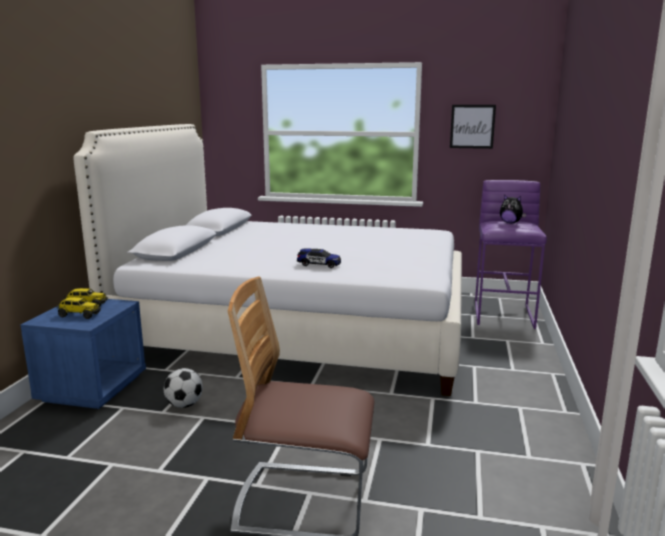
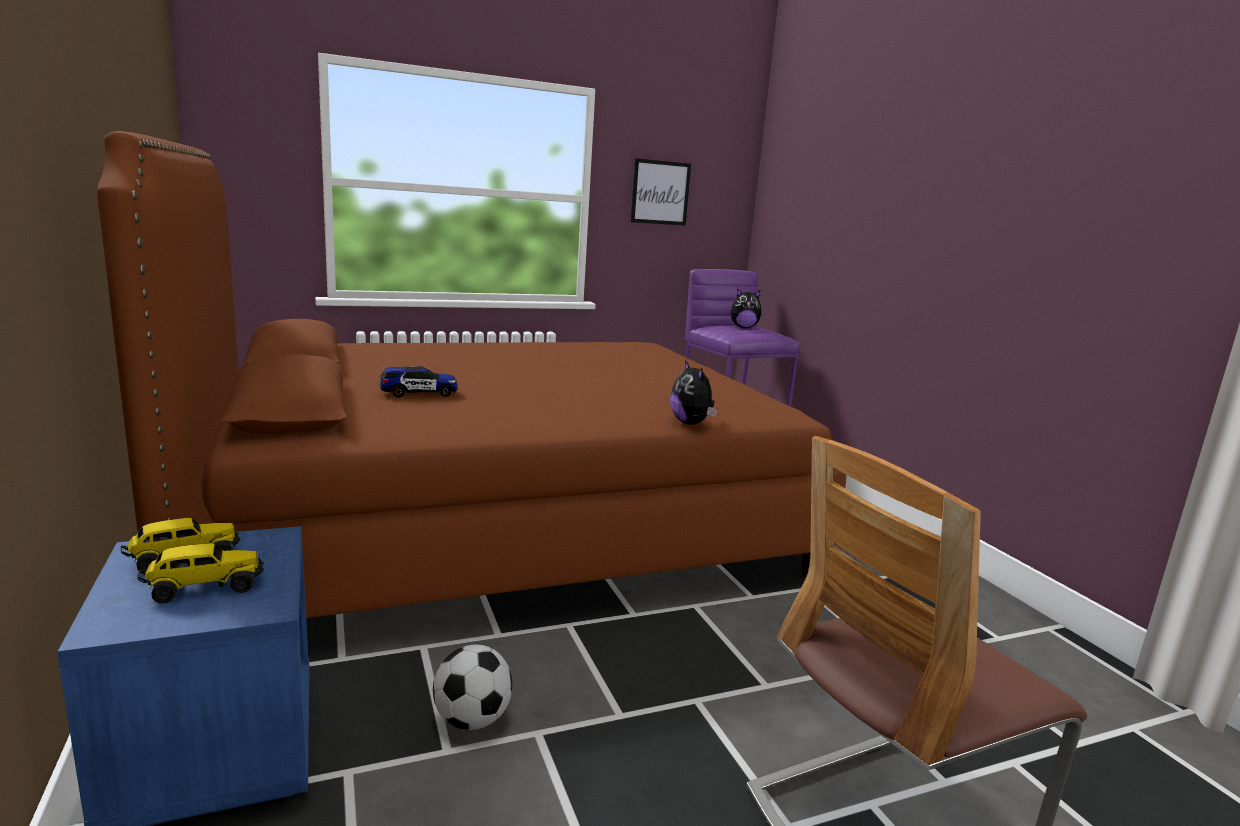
camera: 35 degrees left, 0 degrees up
(298, 329) = (494, 524): white bed -> brown bed
(319, 265) = (607, 408): toy car -> toy car (419, 393)
(350, 277) = (691, 423): none -> plush toy

